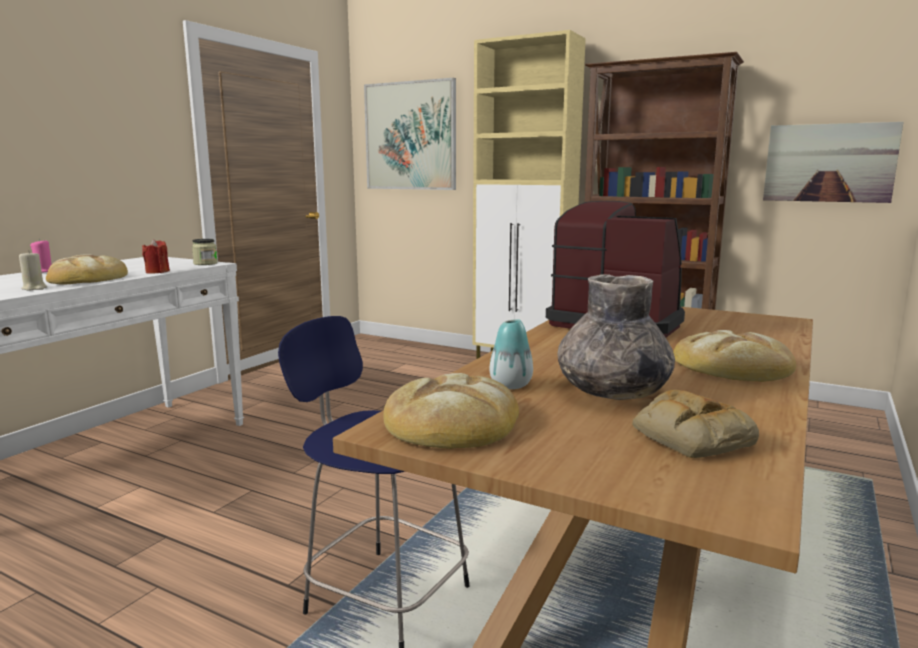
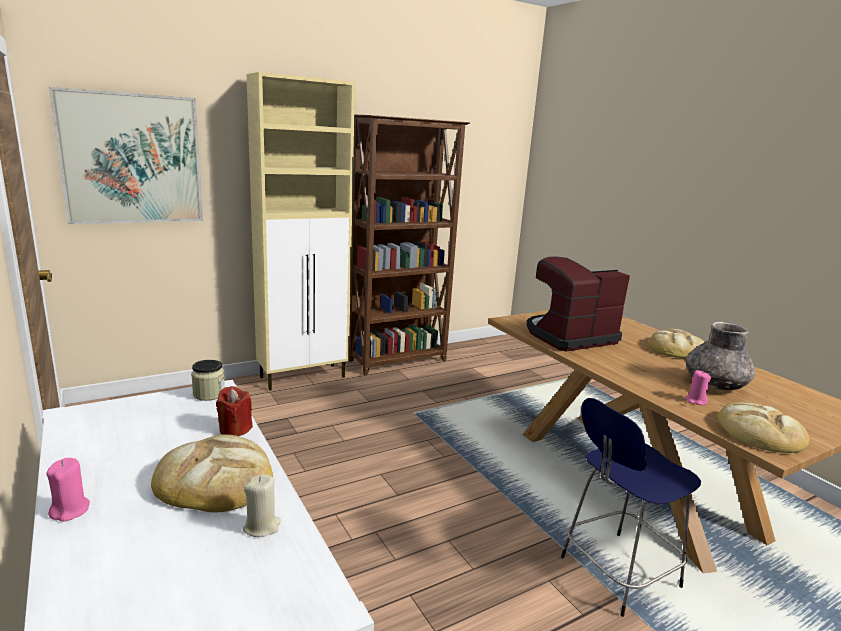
camera: 60 degrees left, 5 degrees up
(510, 385) = (695, 401): vase -> pink candle
(689, 437) = (783, 394): bread -> none
(829, 163) = (486, 192): picture -> none

